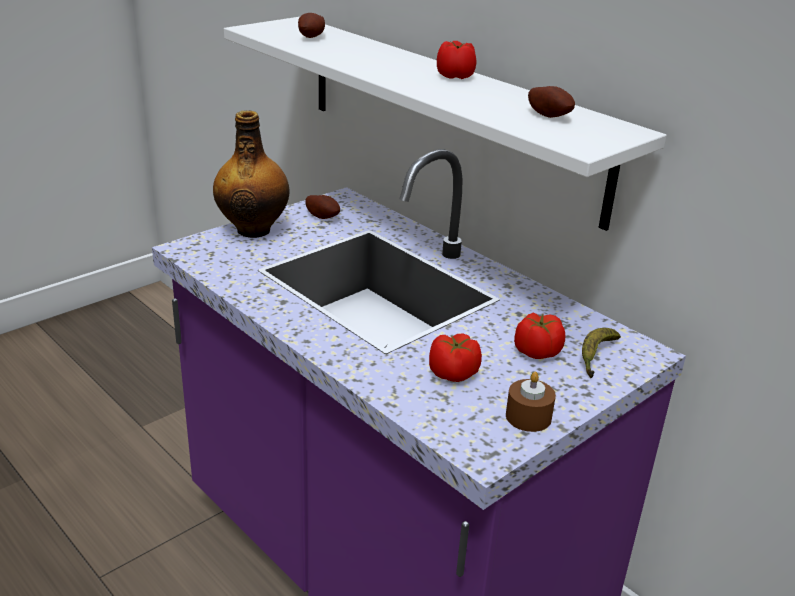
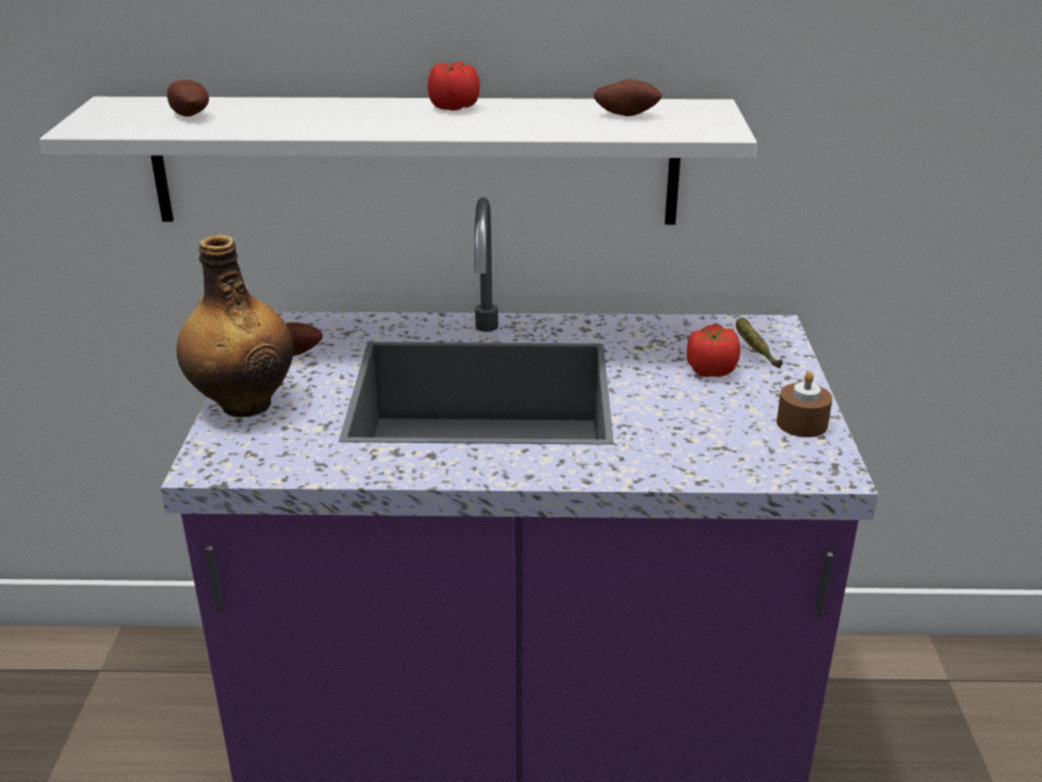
camera: 45 degrees left, 0 degrees up
(453, 374) = (693, 425): tomato -> none

